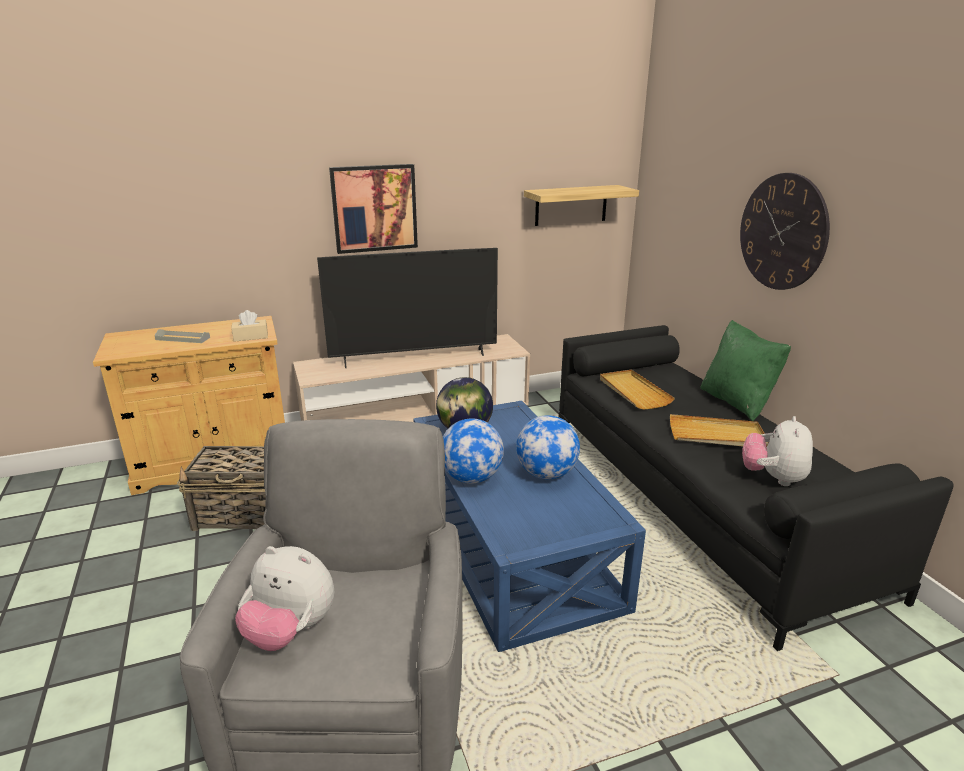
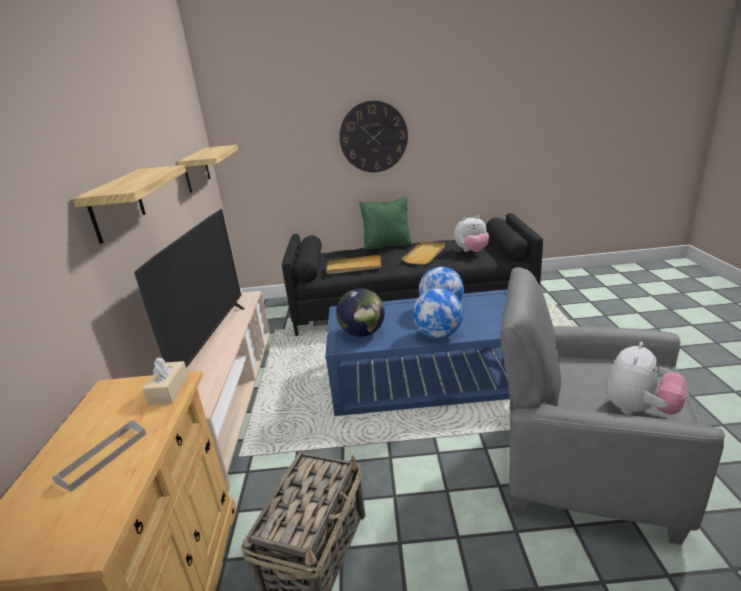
camera: 70 degrees left, 0 degrees up
(374, 208) = (117, 205): picture -> shelf
(773, 478) = (472, 251): plush toy -> plush toy turned 45 degrees counterclockwise

